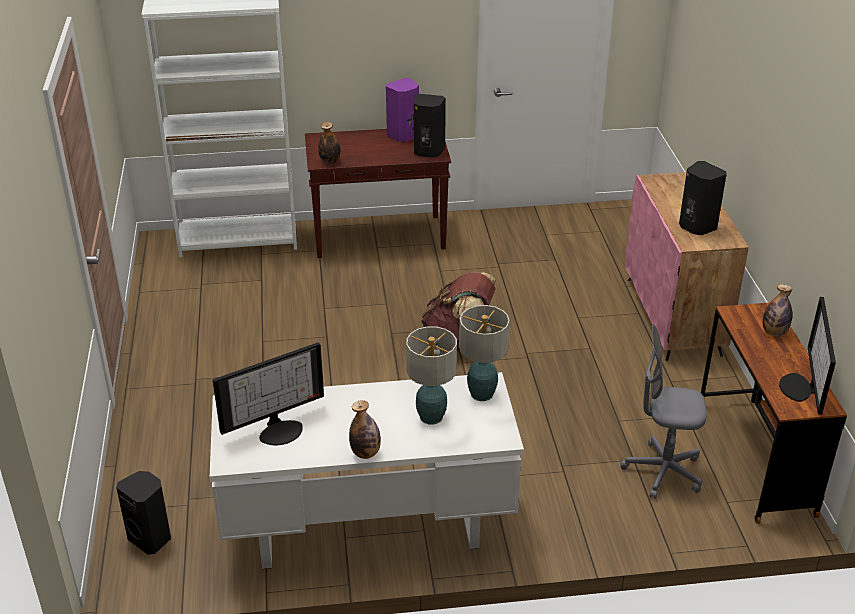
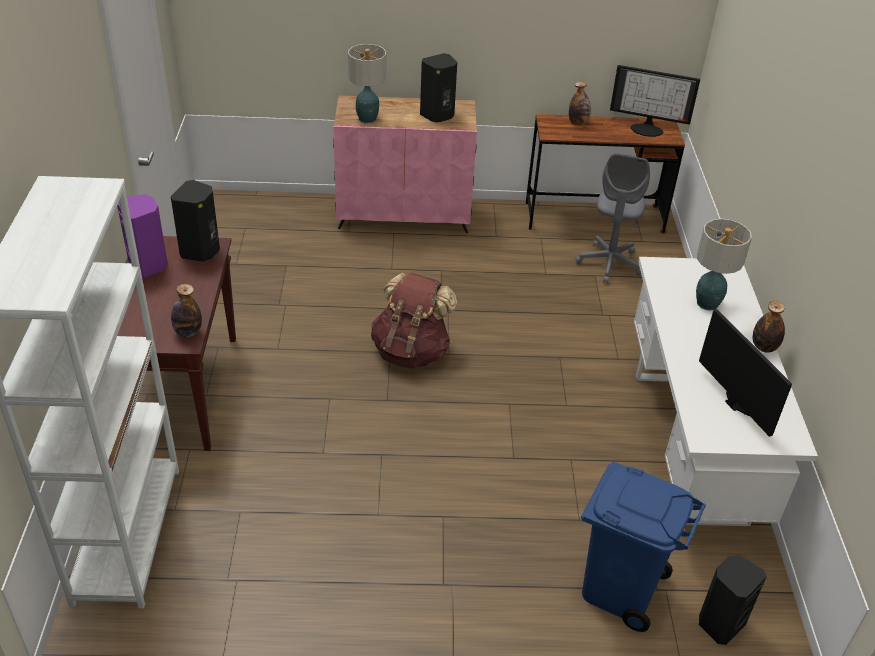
camera: 85 degrees left, 5 degrees up
(190, 475) = (619, 588): none -> blue trash can
(481, 393) = (671, 271): table lamp -> table lamp (367, 119)

